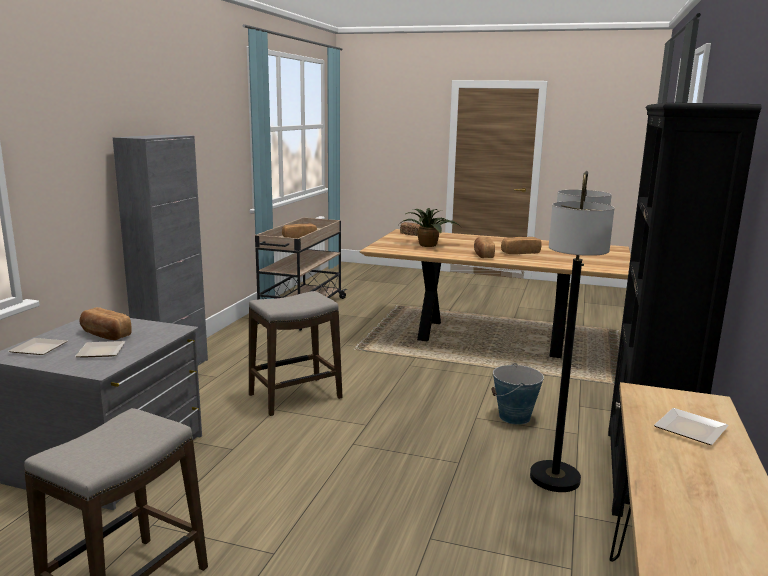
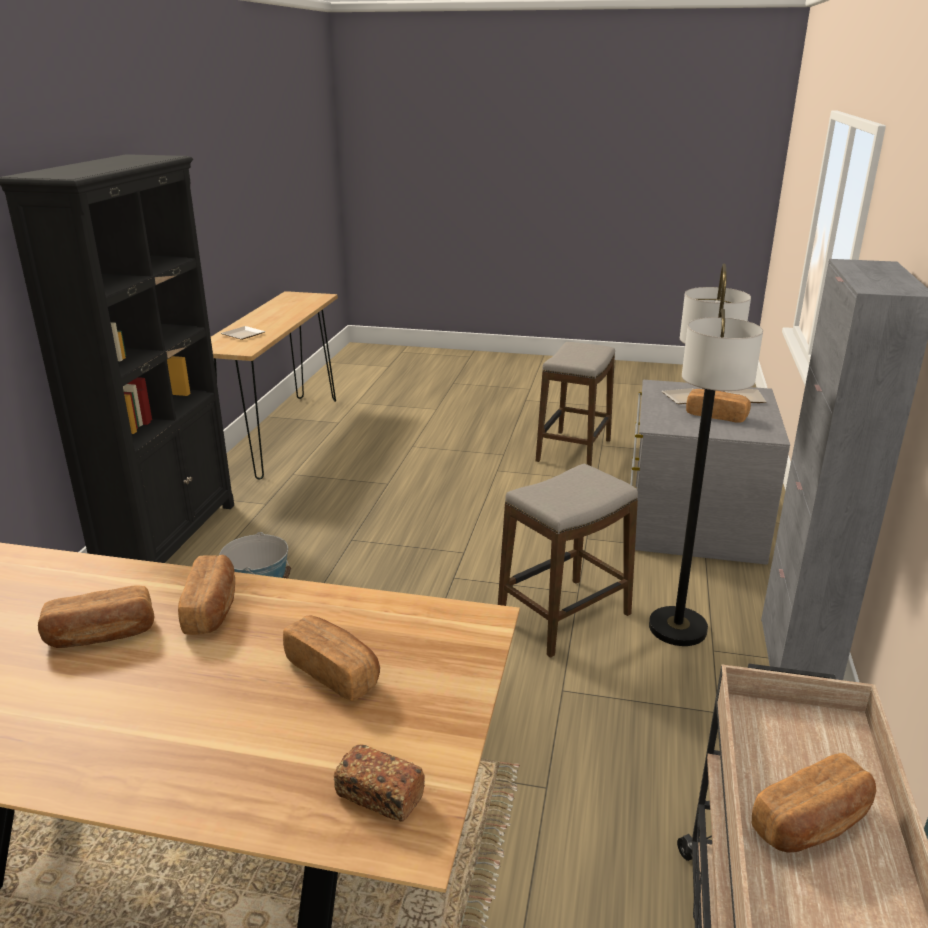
camera: 175 degrees right, 10 degrees up
(429, 245) = (334, 671): potted plant -> bread
(555, 478) = (261, 531): floor lamp -> floor lamp (677, 628)

